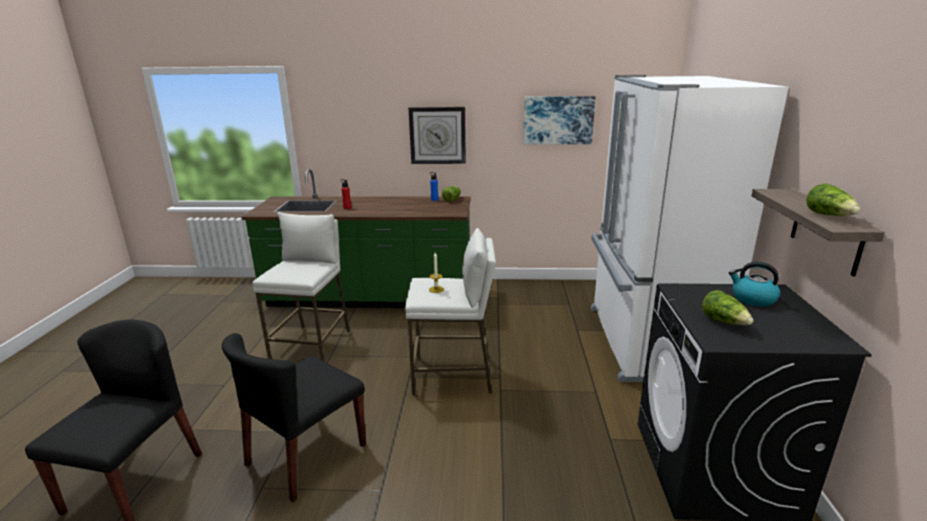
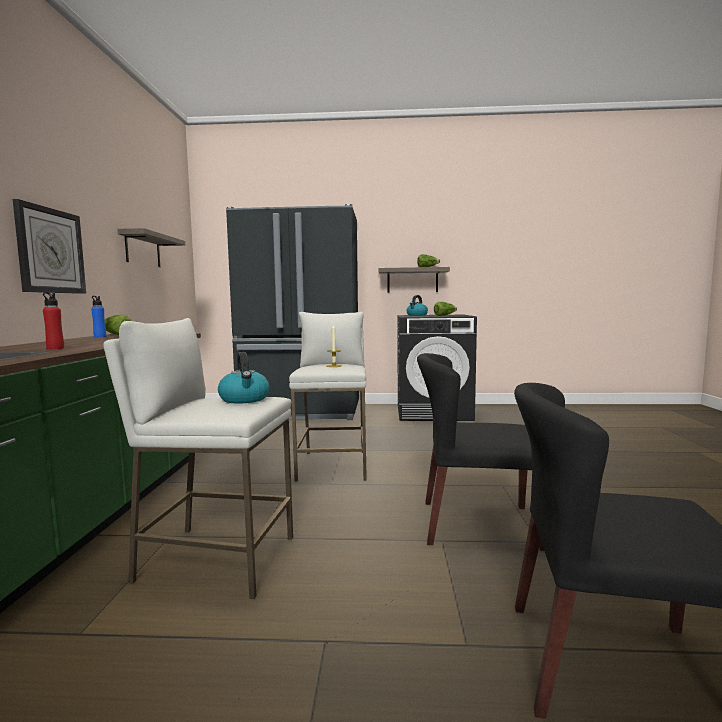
camera: 90 degrees left, 15 degrees down
(300, 272) = (244, 399): none -> kettle
(306, 455) = (478, 524): black chair -> black chair turned 150 degrees clockwise
(558, 120) = (143, 250): picture -> shelf
(646, 342) = (301, 412): white fridge -> black fridge

